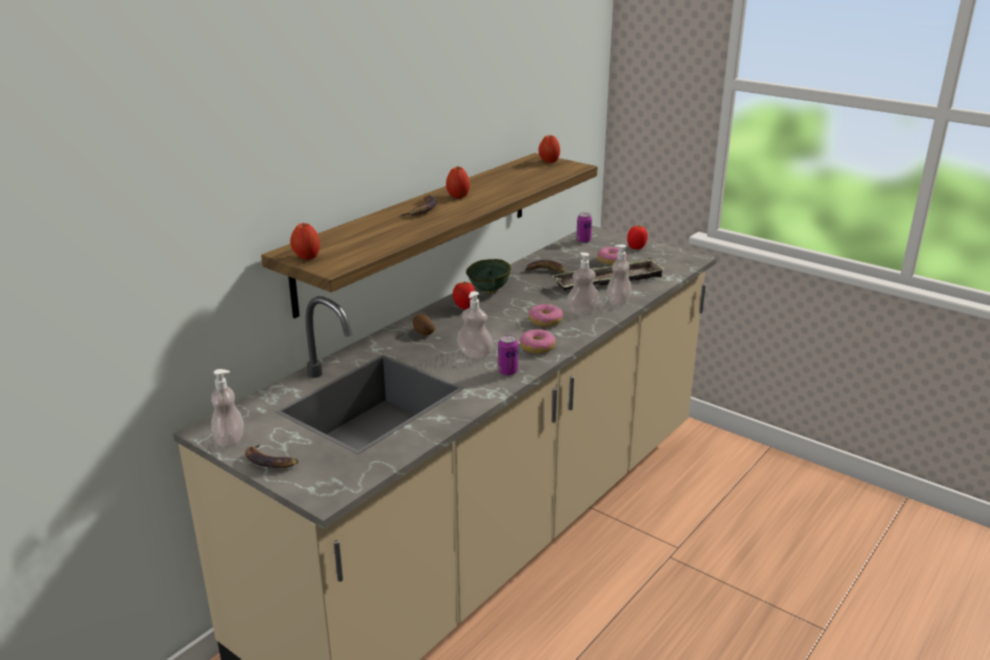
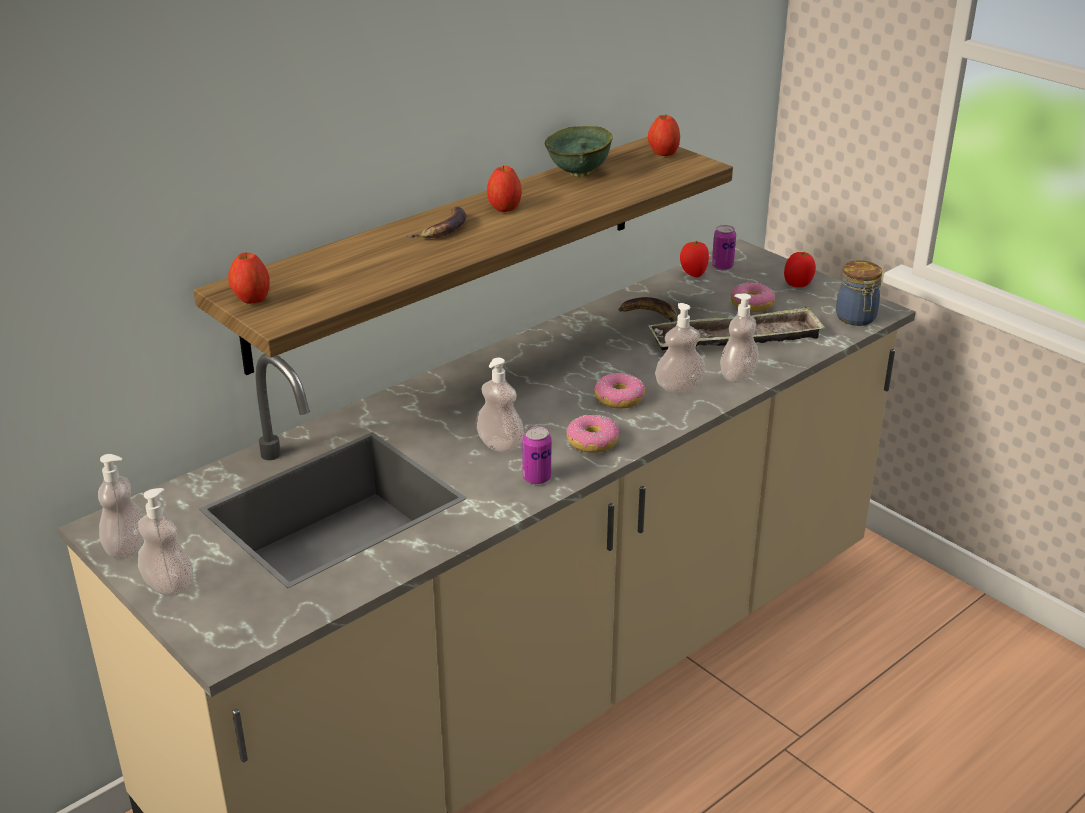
camera: 10 degrees right, 5 degrees up
(270, 461) = (168, 585): banana -> soap dispenser
(423, 332) = (439, 401): potato -> none
(464, 307) = (510, 365): tomato -> tomato (693, 274)
(490, 291) = (556, 341): green bowl -> green bowl (580, 174)
(681, 264) = (856, 318): none -> jar

